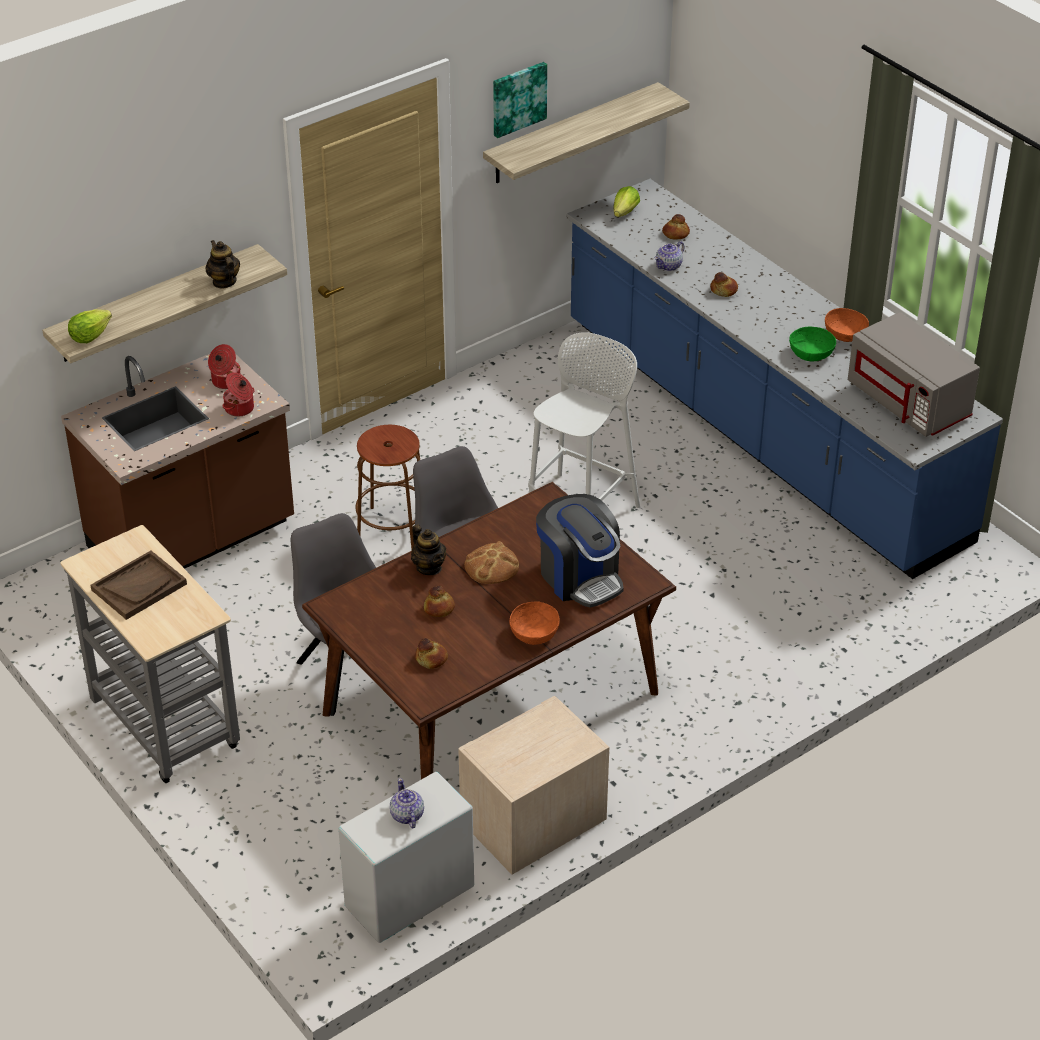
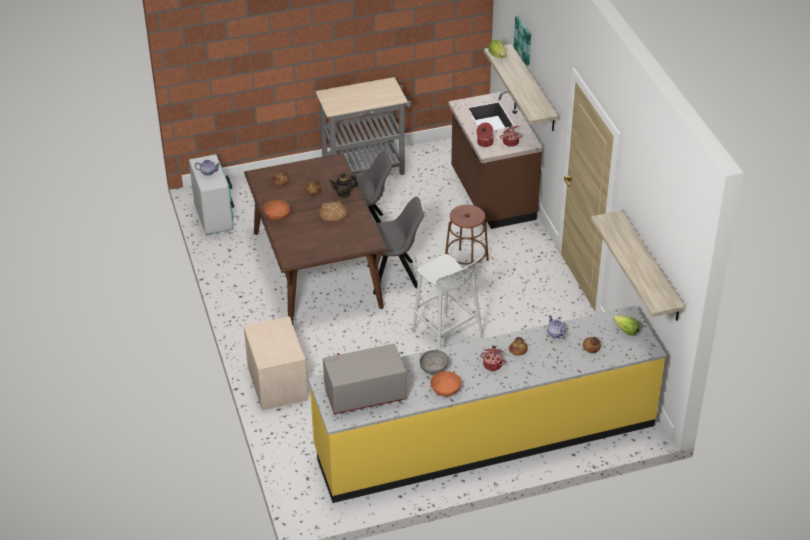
camera: 110 degrees right, 0 degrees up
(139, 587) = (363, 95): brown tray -> none
(224, 282) = (526, 99): teapot -> none
(518, 98) = (636, 204): picture -> picture (524, 40)
(532, 820) = (235, 265): beige nightstand -> beige nightstand (277, 383)
(580, 577) = (307, 239): coffee machine -> none
(760, 431) = (485, 437): blue counter -> yellow counter
(766, 306) = (492, 364): none -> cooking pot
(811, 354) = (434, 368): green bowl -> grey bowl

